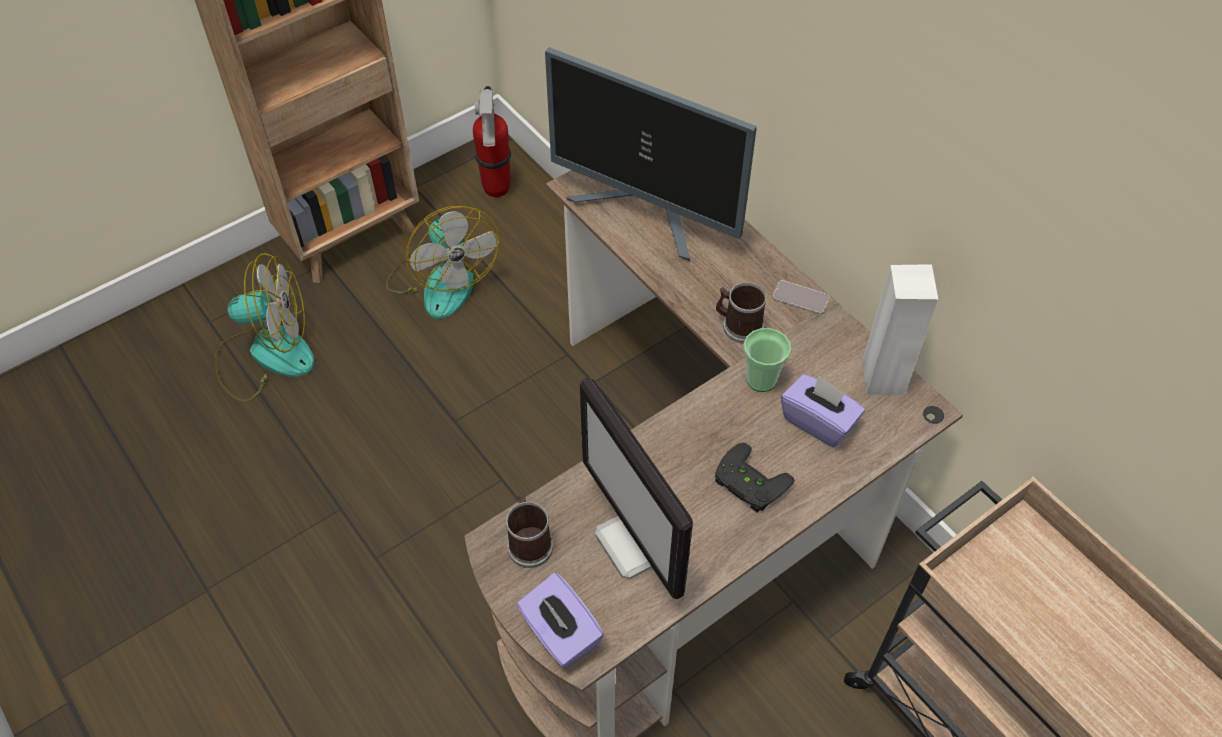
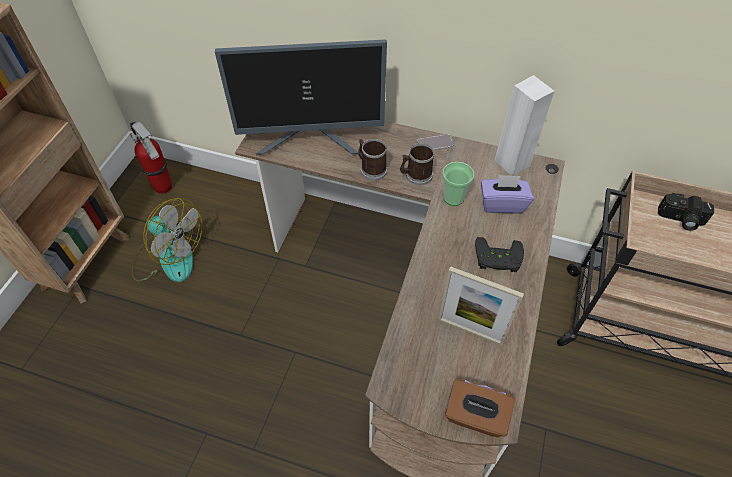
camera: 35 degrees left, 0 degrees up
(266, 355) = (80, 367): fan -> none
(529, 542) = (408, 372): mug -> mug (371, 169)
(560, 634) = (475, 416): purple tissue box -> brown tissue box
(638, 542) = (470, 330): monitor -> picture frame
(1060, 584) = (680, 220): none -> camera

